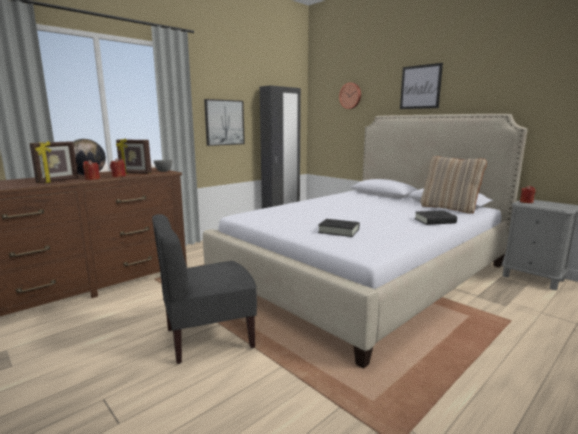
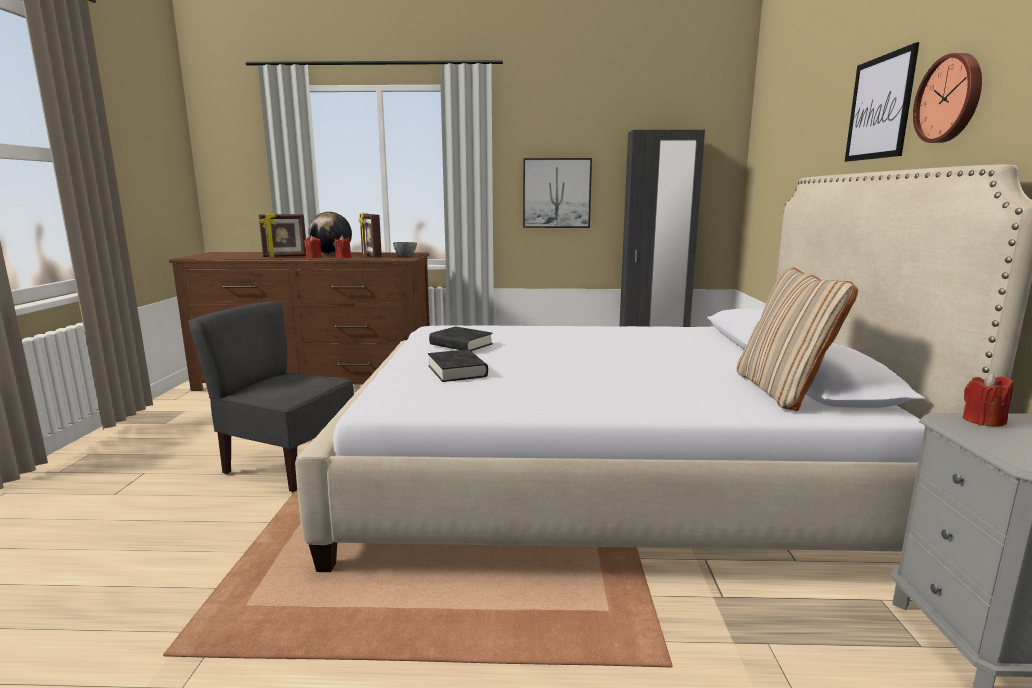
camera: 45 degrees right, 0 degrees up
(350, 96) = (791, 138): wall clock -> wall clock (950, 99)
(434, 221) = (653, 400): black book -> black book (461, 344)

